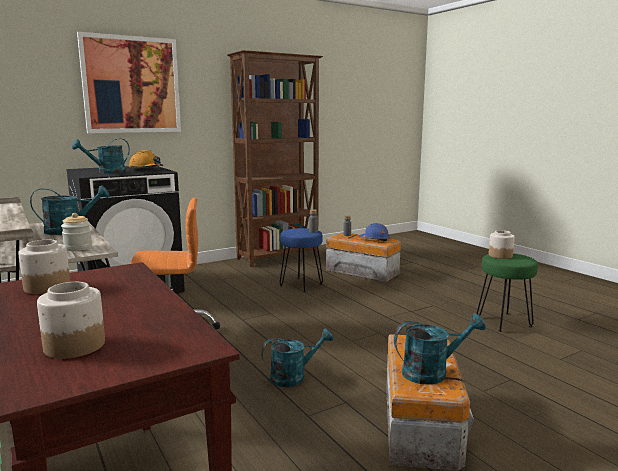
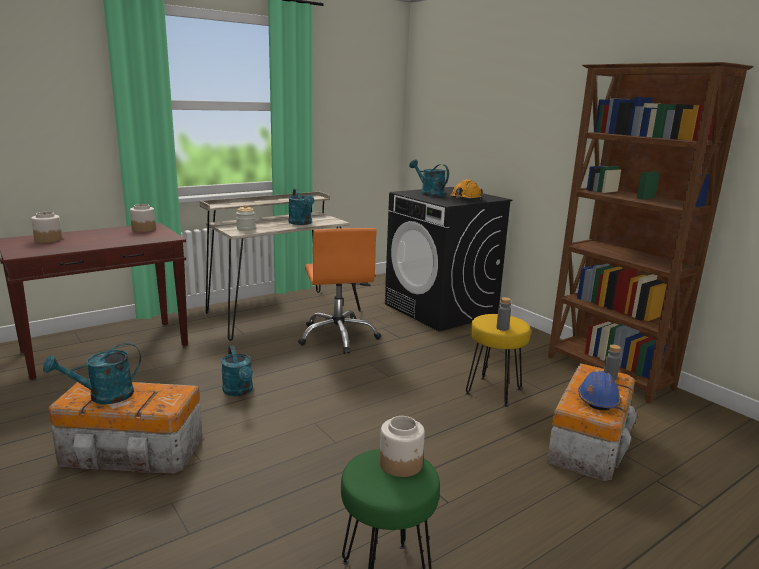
camera: 85 degrees right, 5 degrees up
(131, 85) = (512, 109): picture -> none
(300, 285) = (493, 391): blue stool -> yellow stool
(432, 372) = (103, 396): turquoise watering can -> turquoise watering can turned 75 degrees clockwise

